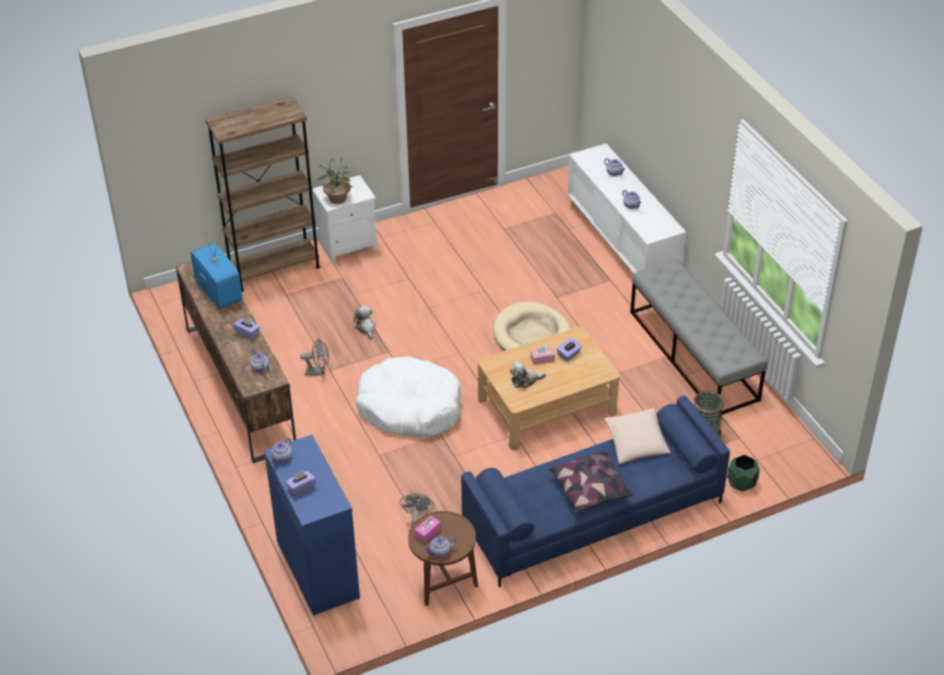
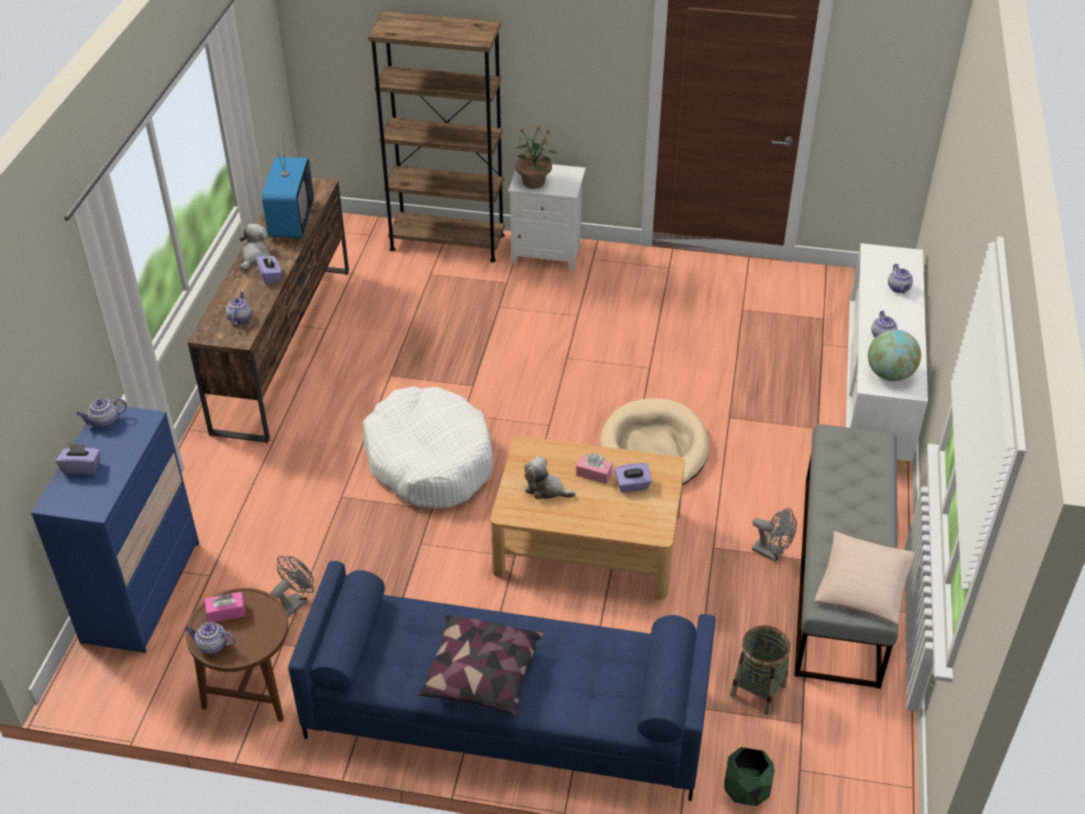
camera: 35 degrees right, 0 degrees up
(318, 372) = (376, 371): grey fan -> grey fan (772, 553)
(366, 327) = (475, 348): plush toy -> plush toy (254, 256)
(636, 443) = (603, 646): beige pillow -> beige pillow (862, 587)
(654, 226) = (889, 374): none -> globe

